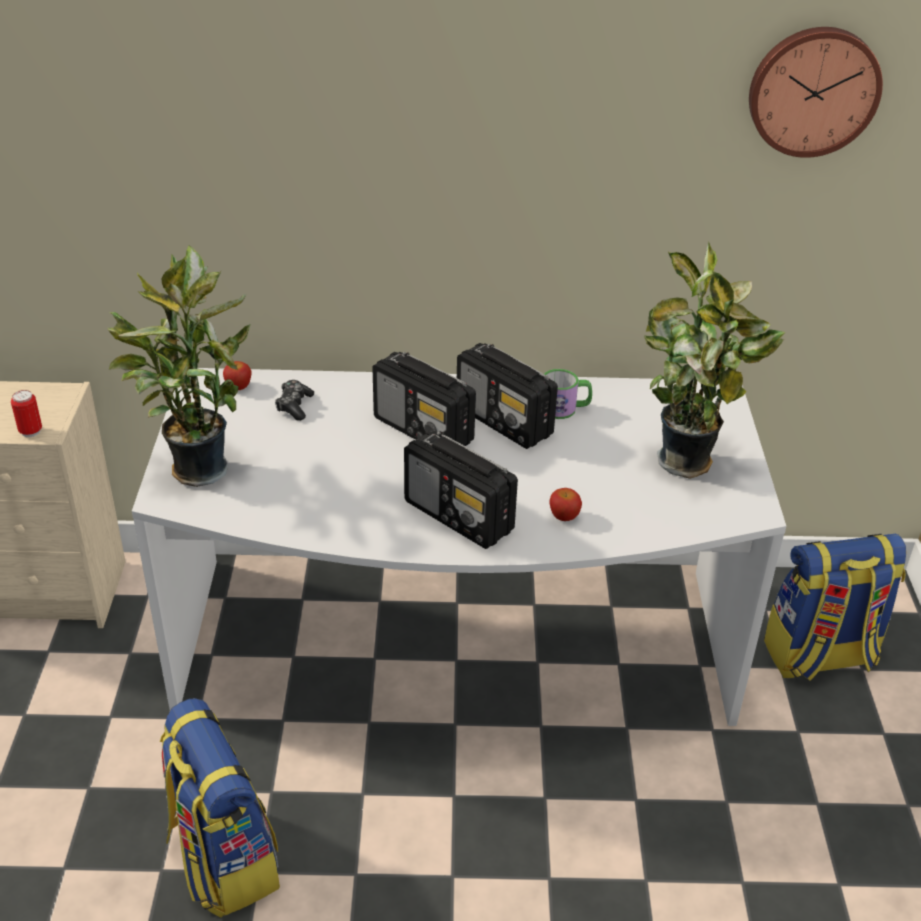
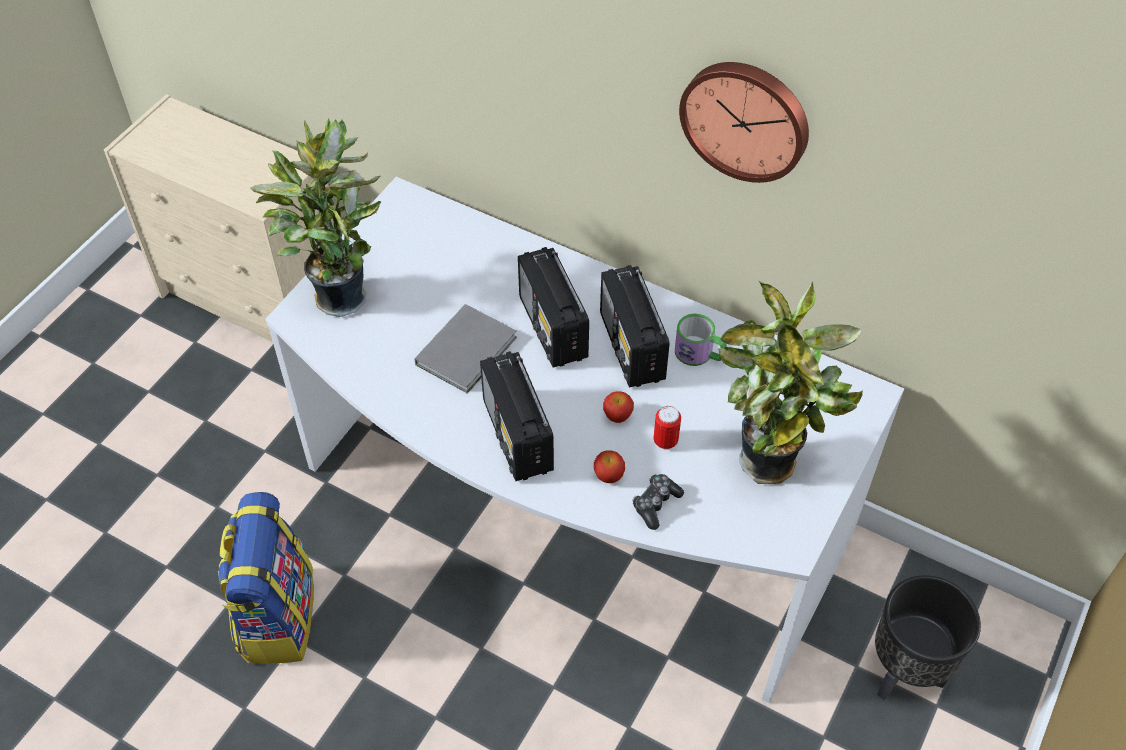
camera: 30 degrees right, 15 degrees up
(30, 431) = (248, 198): can -> can (665, 441)
(238, 387) = (428, 217): apple -> apple (617, 416)
(294, 406) = (460, 257): game controller -> game controller (655, 504)
(359, 469) = (469, 350): none -> grey book
(813, 90) = (1013, 148): wall clock -> wall clock (746, 118)
(819, 657) = (903, 673): backpack -> black planter

